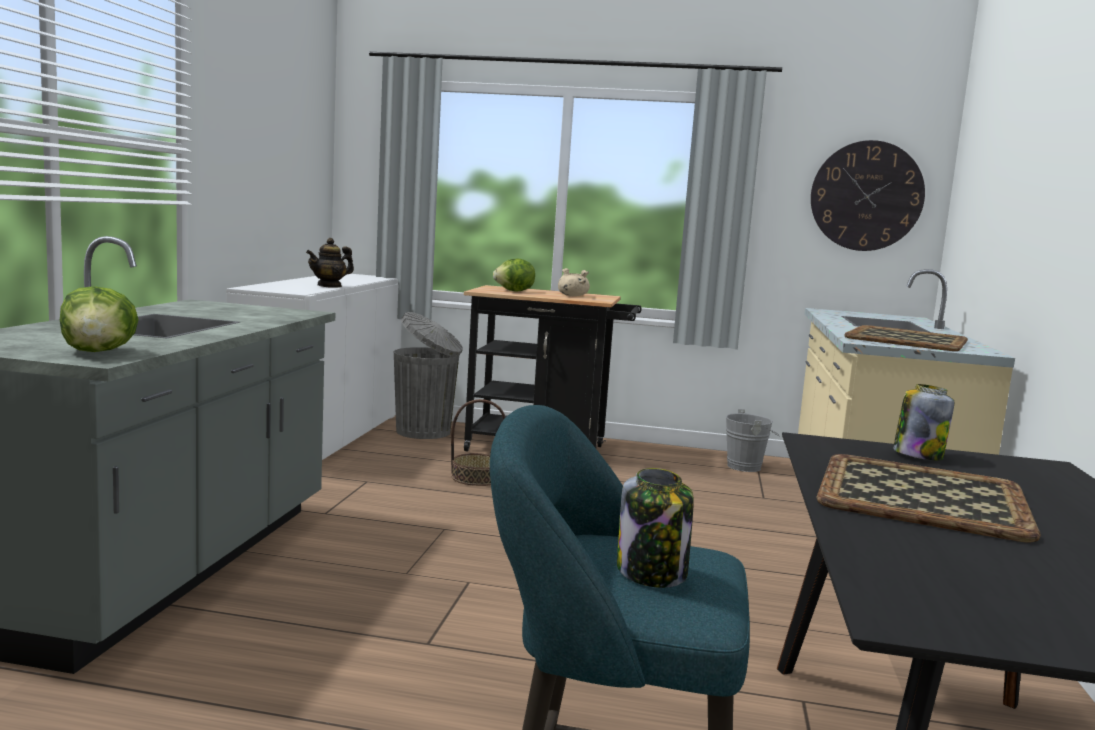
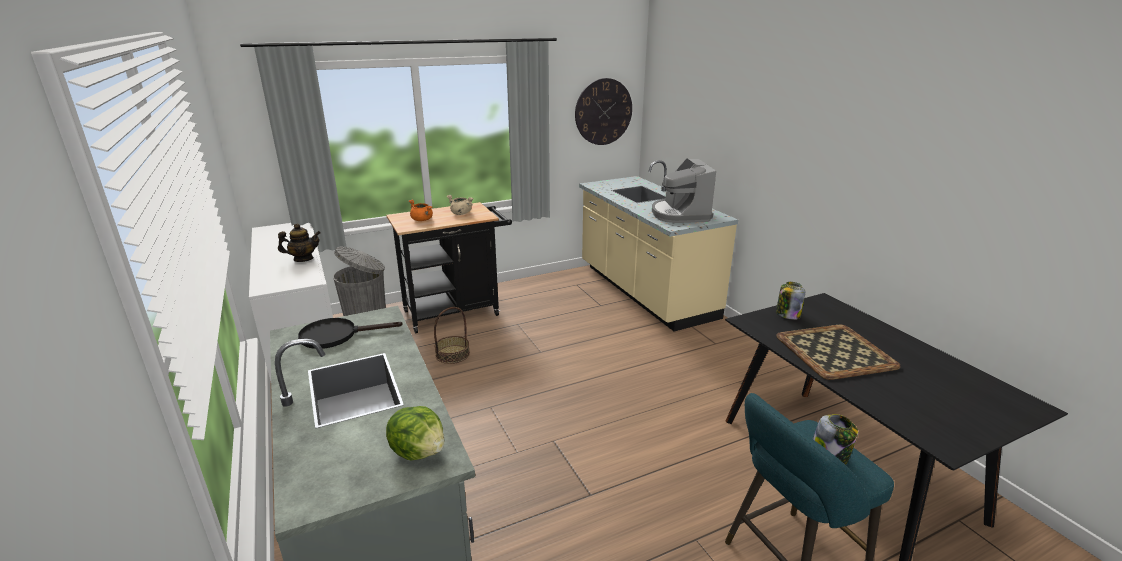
camera: 35 degrees left, 15 degrees up
(231, 310) = (337, 335): none -> black frying pan
(329, 286) = (303, 259): teapot -> teapot turned 120 degrees counterclockwise
(514, 291) = (422, 220): lettuce -> orange cooking pot
(748, 467) = (568, 283): grey bucket -> none
(907, 340) = (680, 214): tray -> coffee machine

